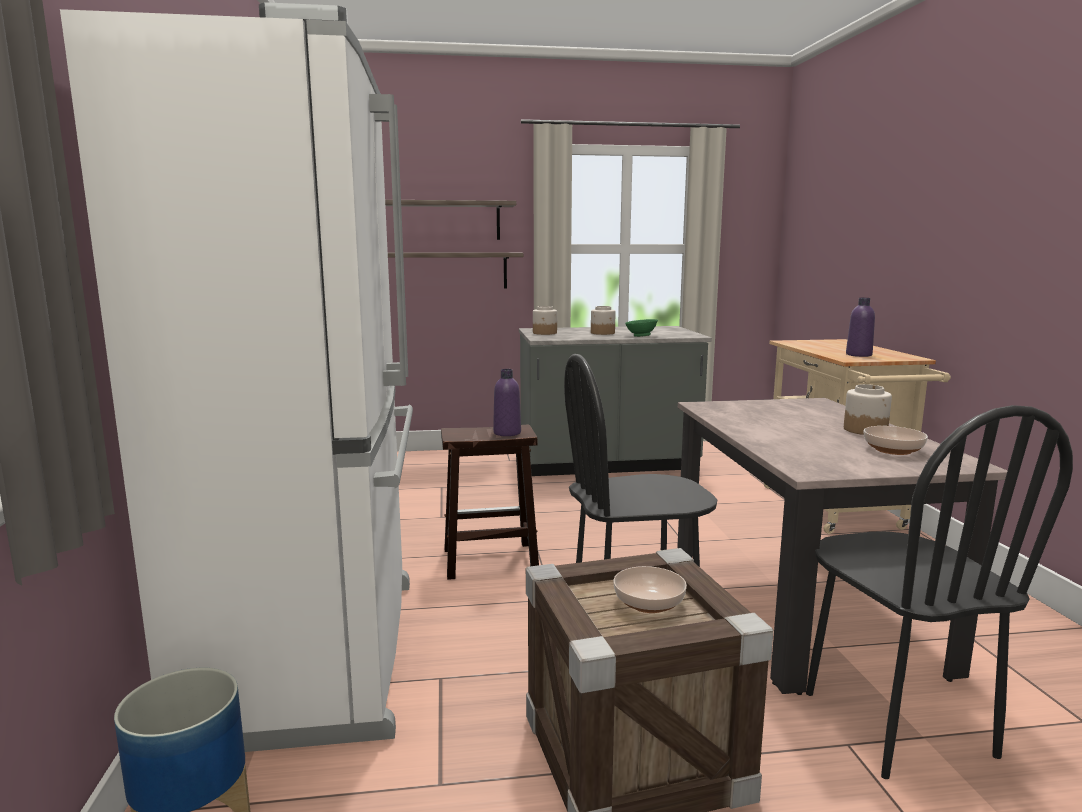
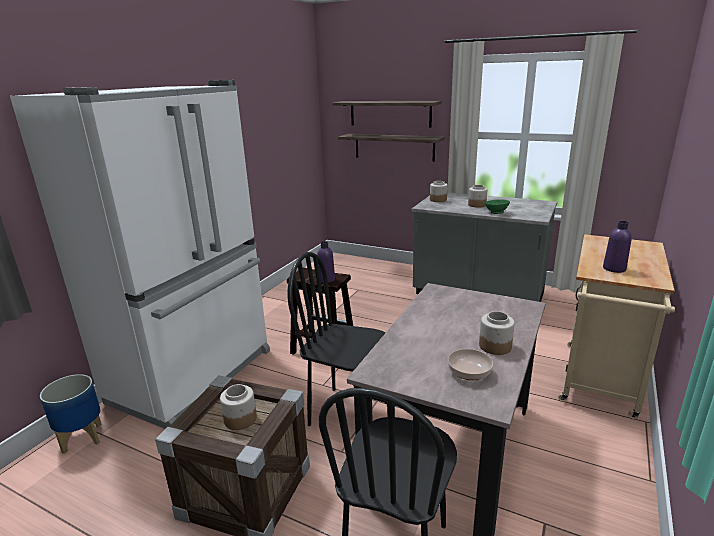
camera: 35 degrees right, 10 degrees up
(648, 603) = (240, 419): bowl -> jar

